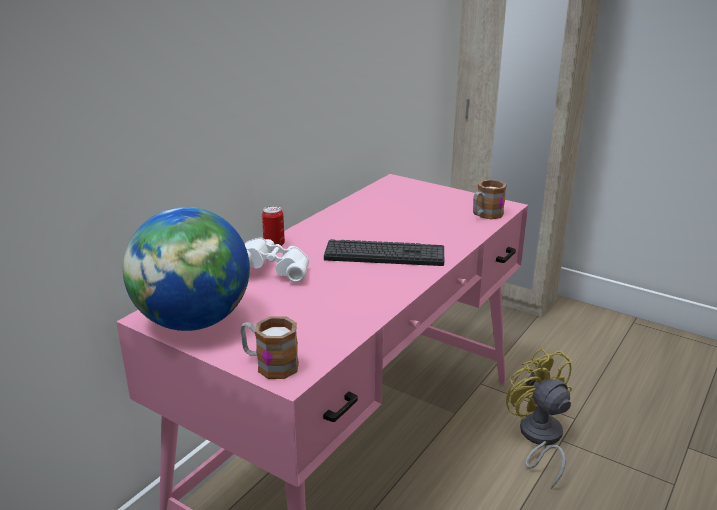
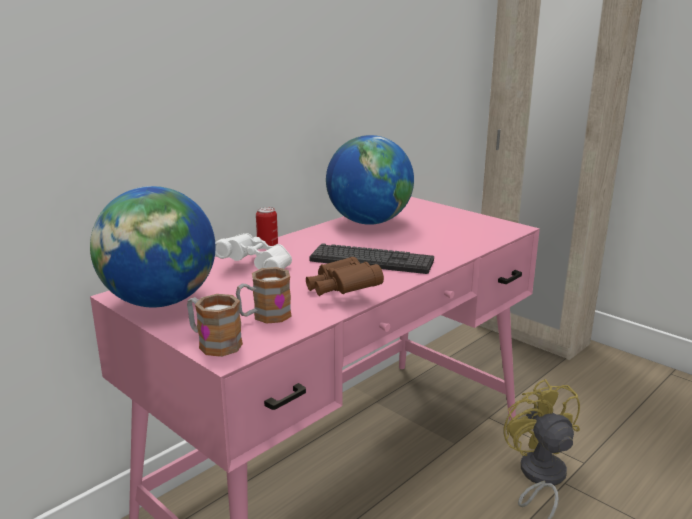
camera: 10 degrees right, 5 degrees down
(364, 209) = (369, 222): none -> globe
(370, 294) = (342, 292): none -> brown binoculars
(485, 215) = (490, 234): mug -> mug (264, 316)

